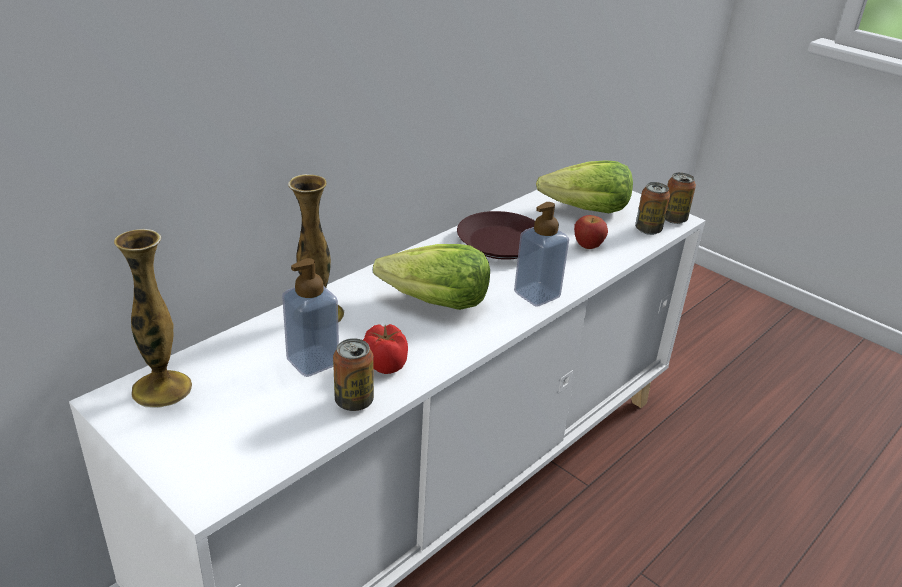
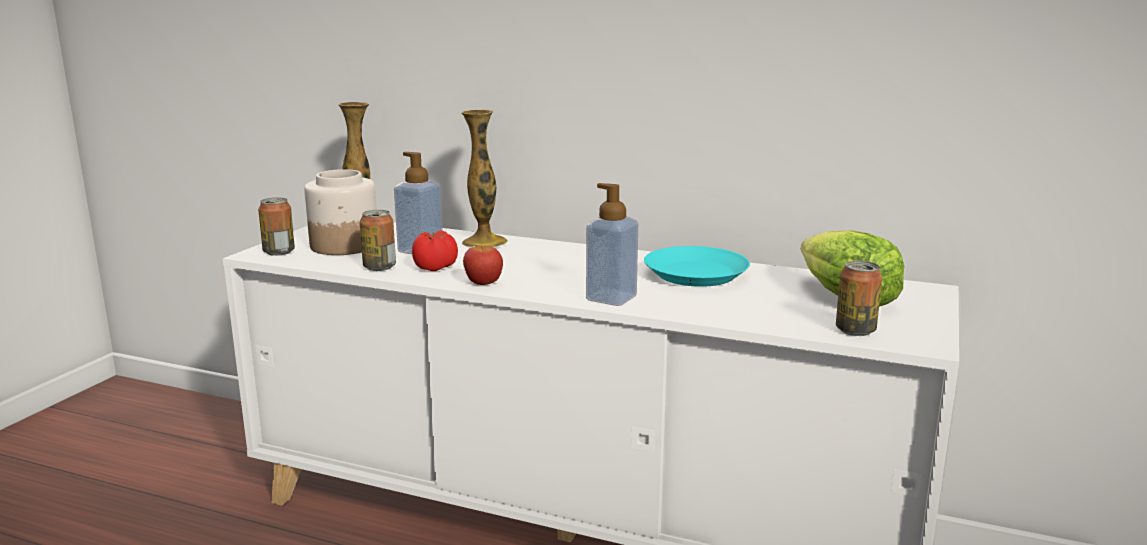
camera: 70 degrees right, 15 degrees down
(239, 414) = (343, 246): none -> jar
(435, 303) = (547, 268): lettuce -> none
(500, 243) = (694, 274): brown plate -> turquoise plate
(588, 246) = (755, 307): apple -> apple (483, 283)
(673, 219) = (917, 341): can -> can (279, 252)

